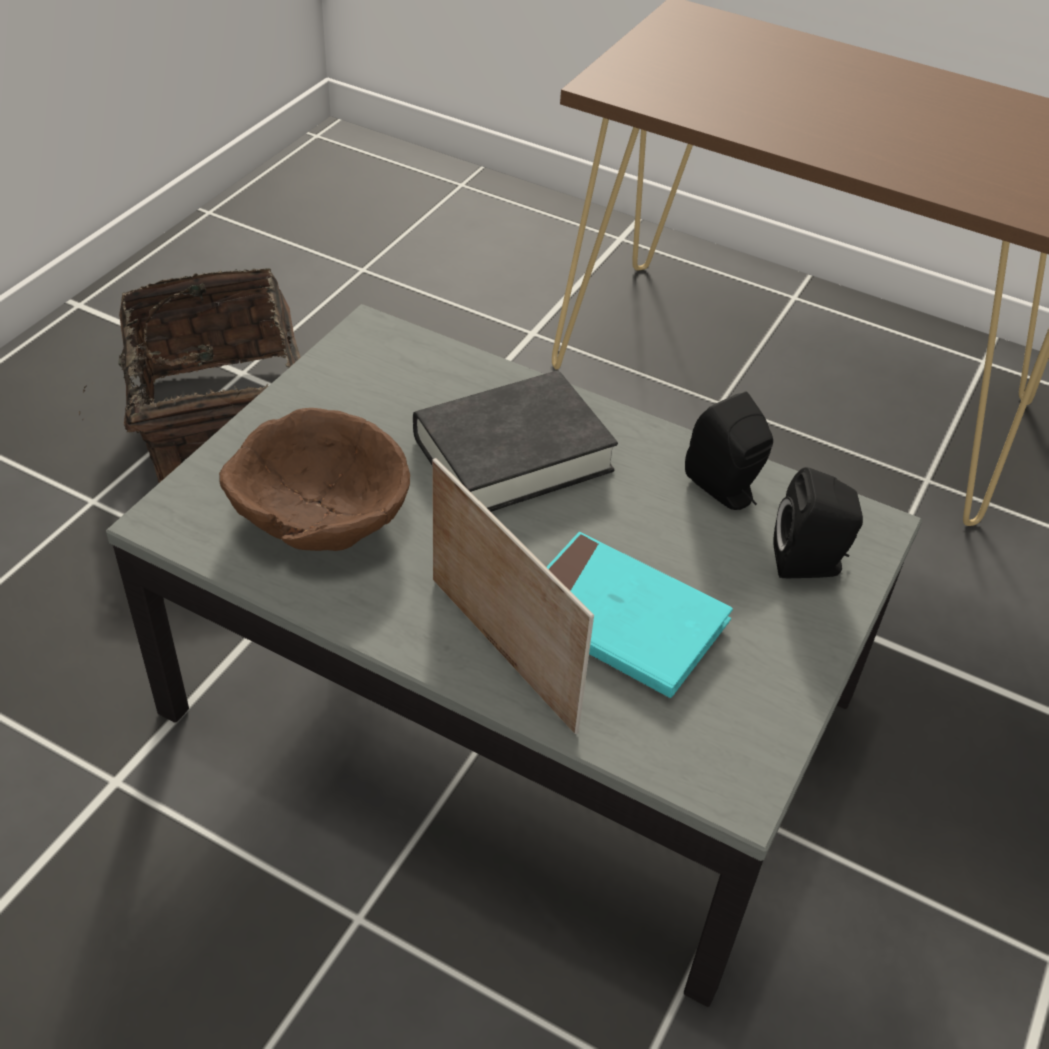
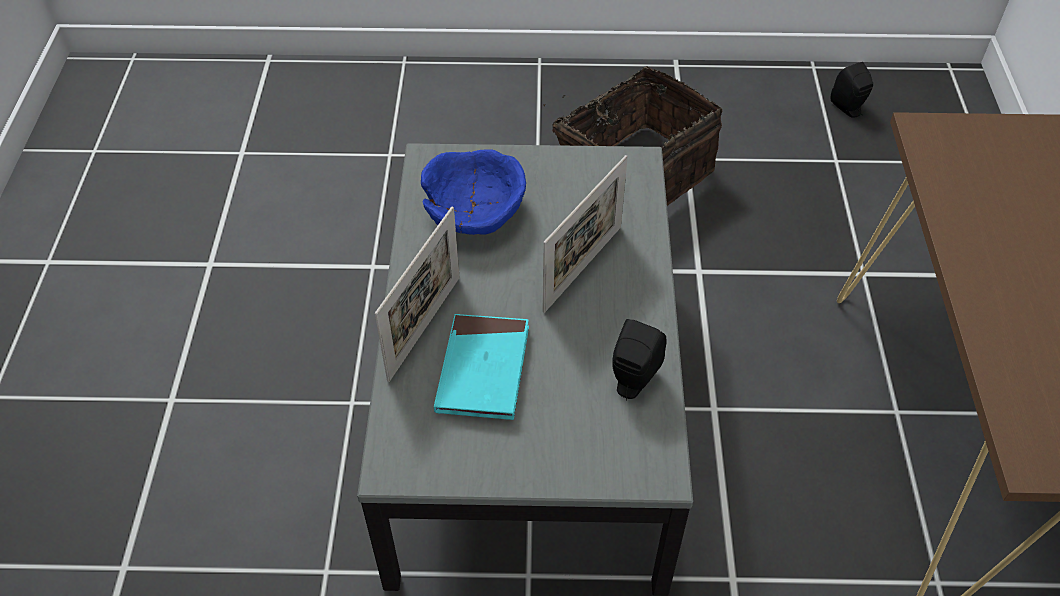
camera: 65 degrees right, 5 degrees up
(319, 511) = (475, 210): brown bowl -> blue bowl
(512, 454) = (582, 268): black book -> picture frame
(810, 564) = (596, 448): black speaker -> black speaker (848, 109)

